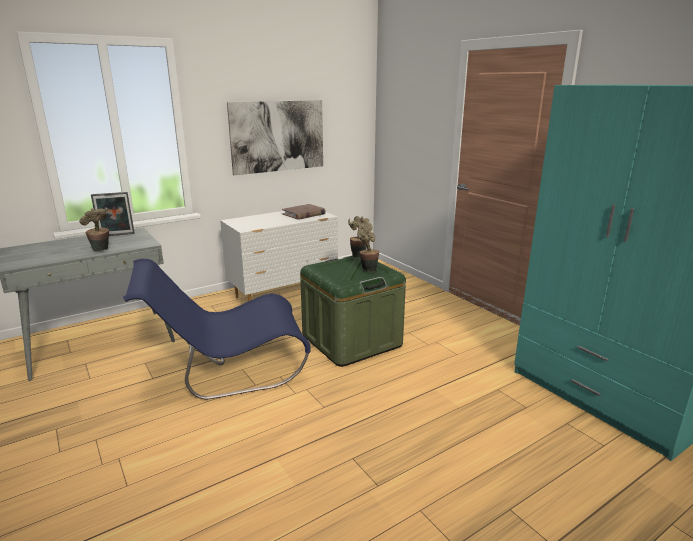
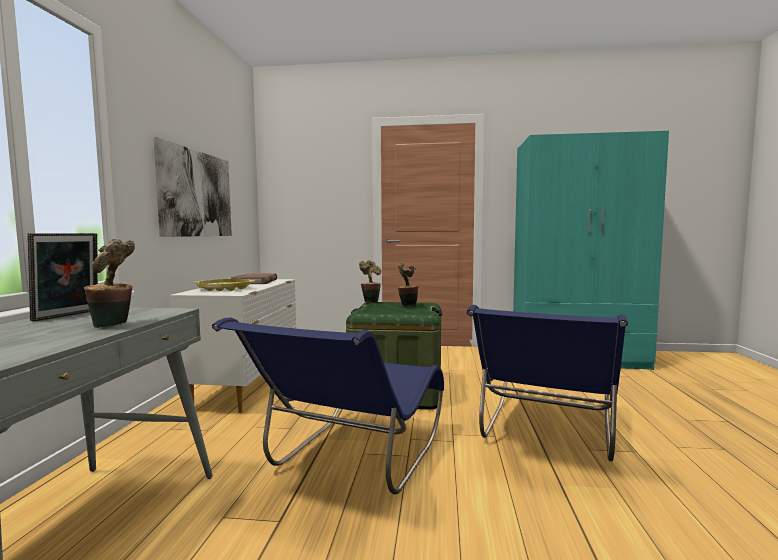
camera: 50 degrees left, 15 degrees down
(259, 220) = (224, 289): none -> yellow tray
(353, 430) = (546, 436): none -> blue chair

